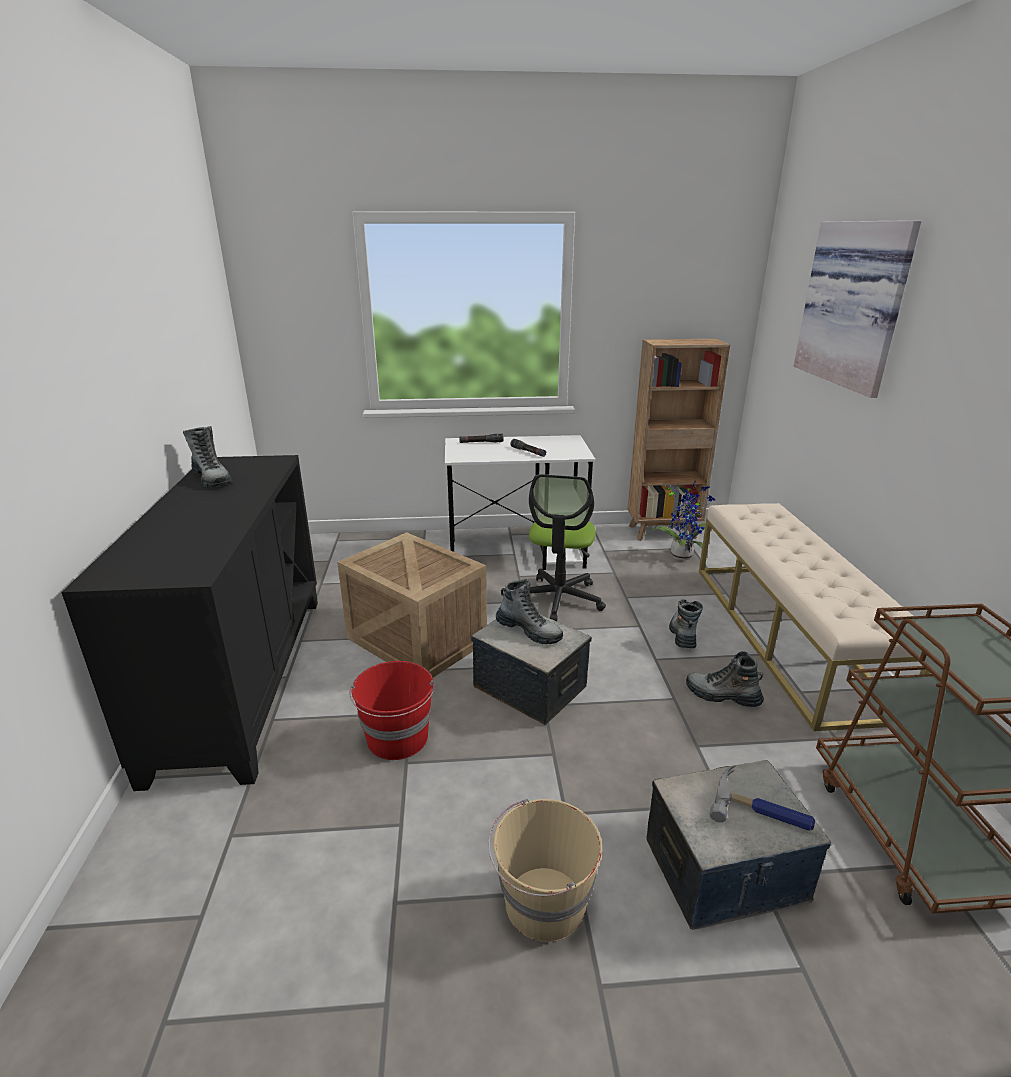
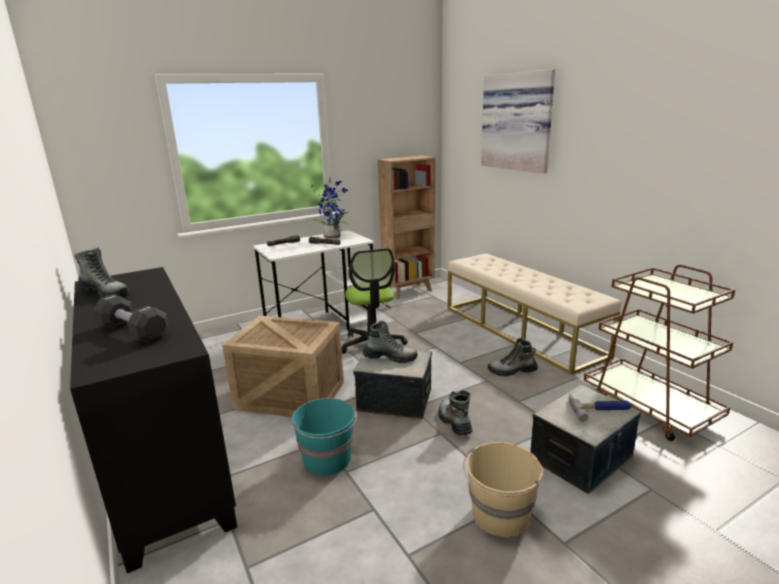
camera: 25 degrees left, 5 degrees down
(181, 536) = (134, 332): none -> black dumbbell
(398, 739) = (328, 459): red bucket -> turquoise bucket
(682, 555) = (430, 301): potted plant -> potted plant (332, 237)
(683, 635) = (465, 345): boot -> boot (454, 422)

